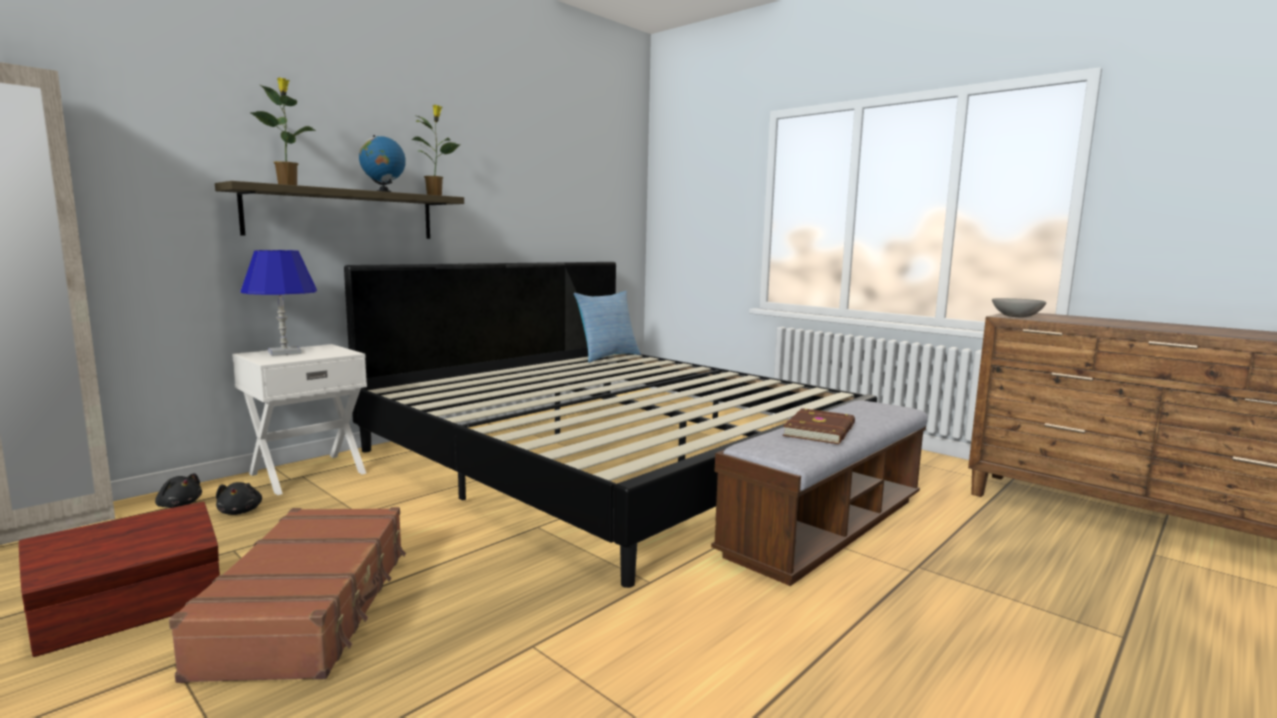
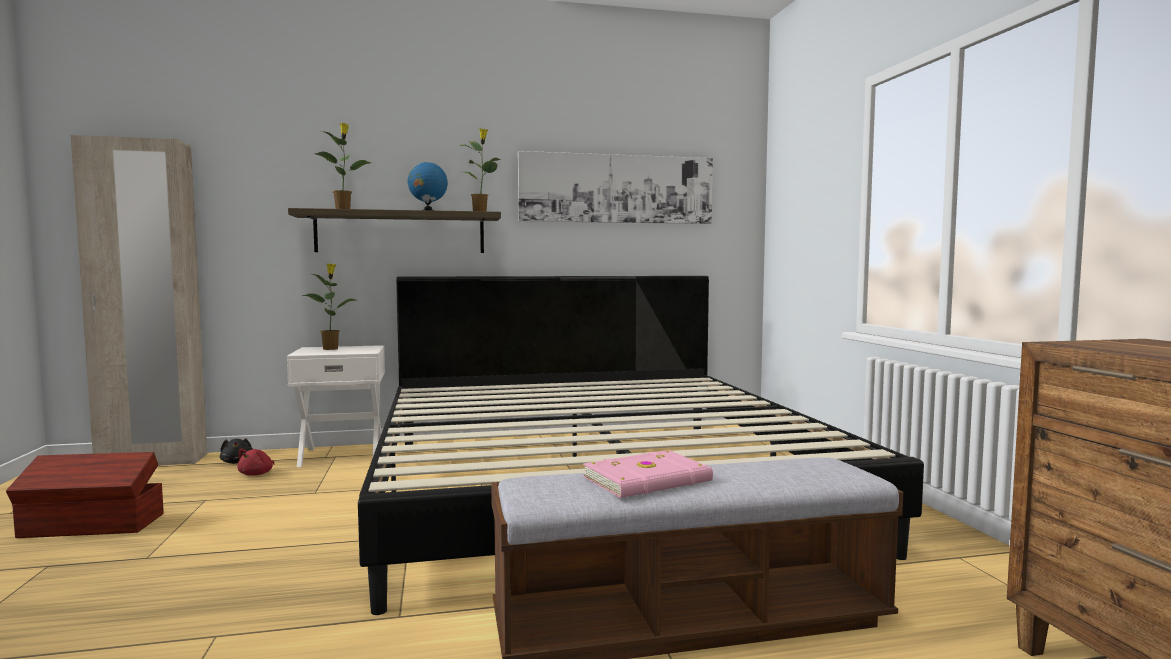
camera: 35 degrees right, 5 degrees down
(240, 511) = (257, 474): black plush toy -> red plush toy
(284, 352) = (331, 348): blue table lamp -> potted plant
(311, 608) = (164, 554): brown suitcase -> none
(544, 178) = (617, 189): none -> picture
(607, 357) = (678, 381): pillow -> none
(821, 430) = (649, 480): brown book -> pink book
(1016, 316) = (1085, 344): grey bowl -> none

